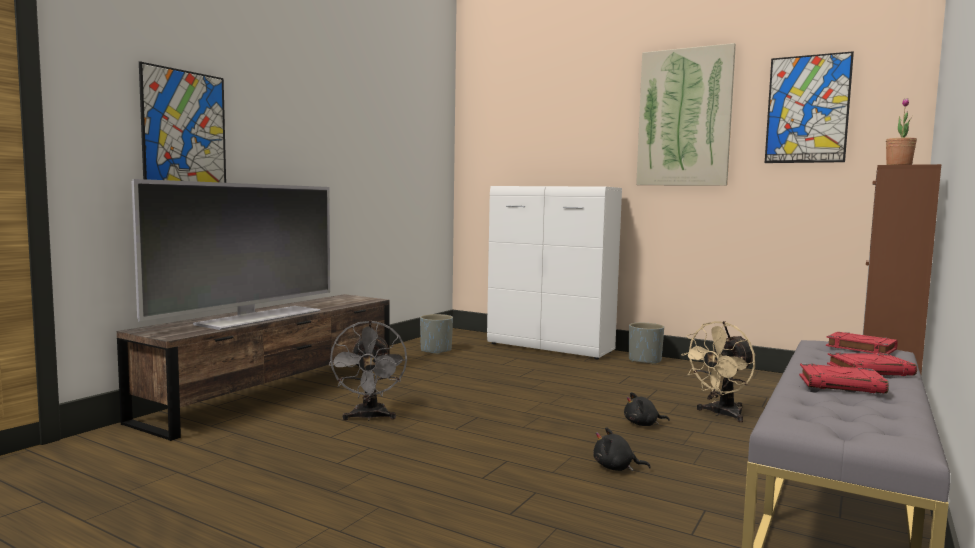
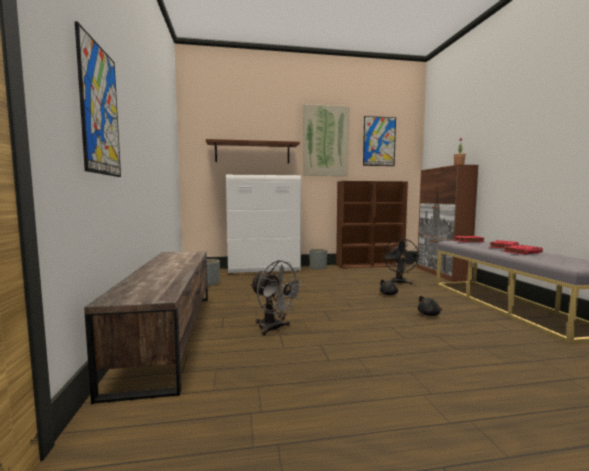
camera: 40 degrees left, 0 degrees up
(258, 317) = (170, 273): television -> none
(554, 148) = (252, 153): none -> brown shelf
(721, 414) = (399, 283): beige fan -> black fan
(762, 375) = (370, 265): none -> brown bookcase

